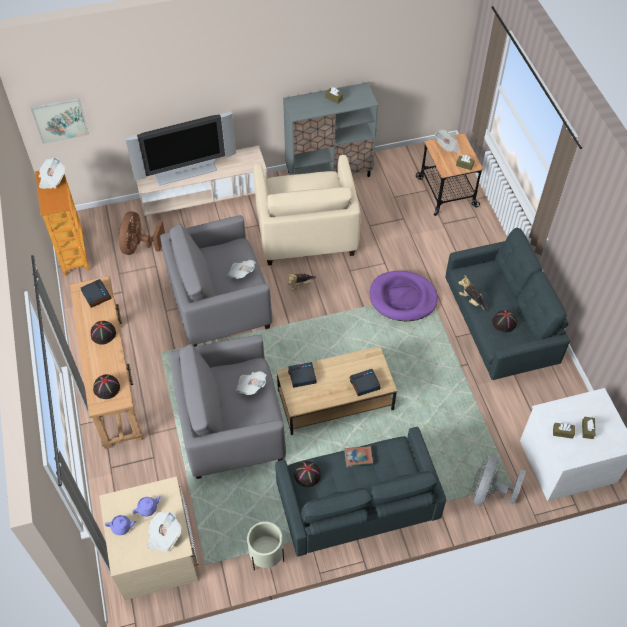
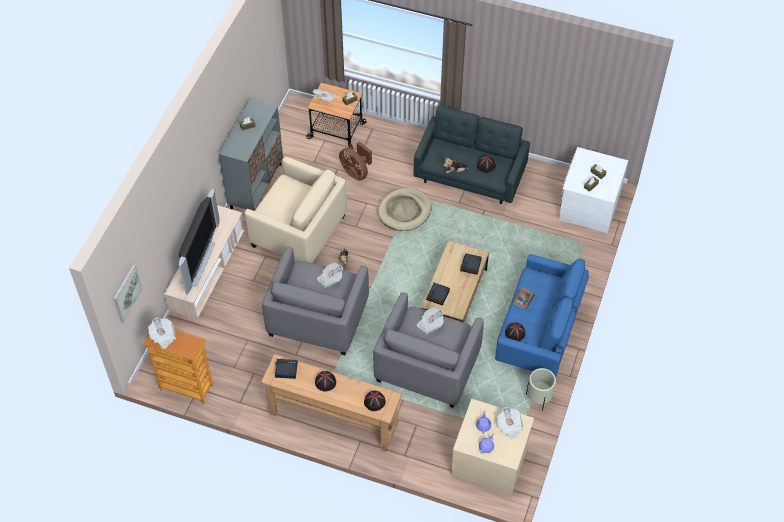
camera: 55 degrees left, 0 degrees up
(139, 246) = (218, 341): brown fan -> brown fan (356, 172)
(356, 506) = (539, 330): grey sofa -> blue sofa
(403, 298) = (404, 211): purple dog bed -> beige dog bed
(488, 492) = (580, 257): grey fan -> none

